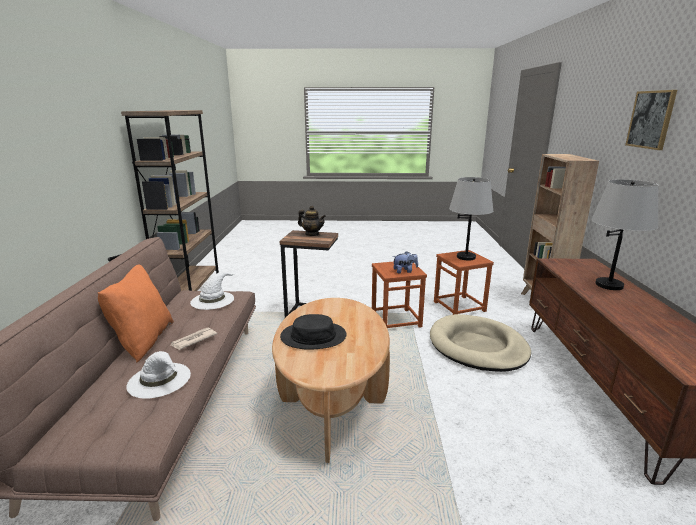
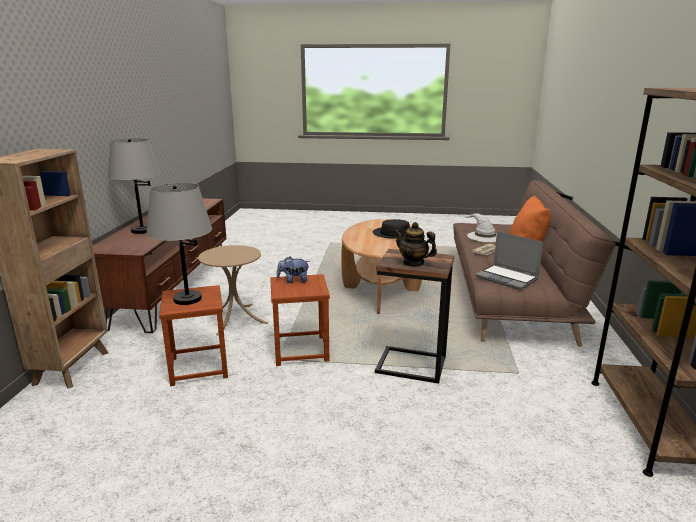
camera: 175 degrees left, 0 degrees up
(213, 300) = (507, 278): white hat -> laptop
(477, 346) = (235, 318): beige dog bed -> beige side table
(651, 119) = (70, 89): picture -> none

